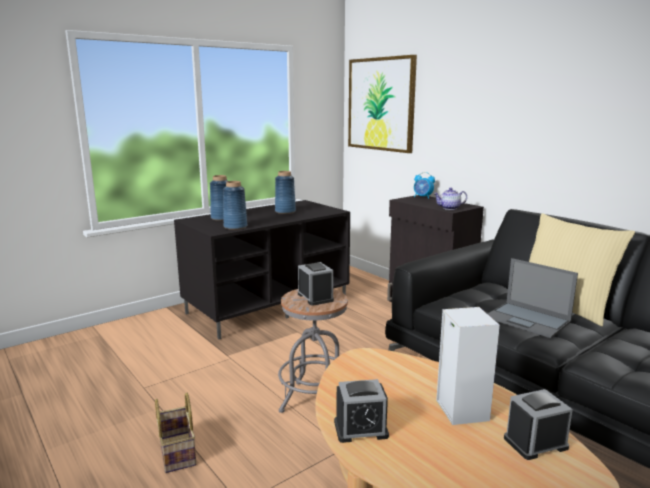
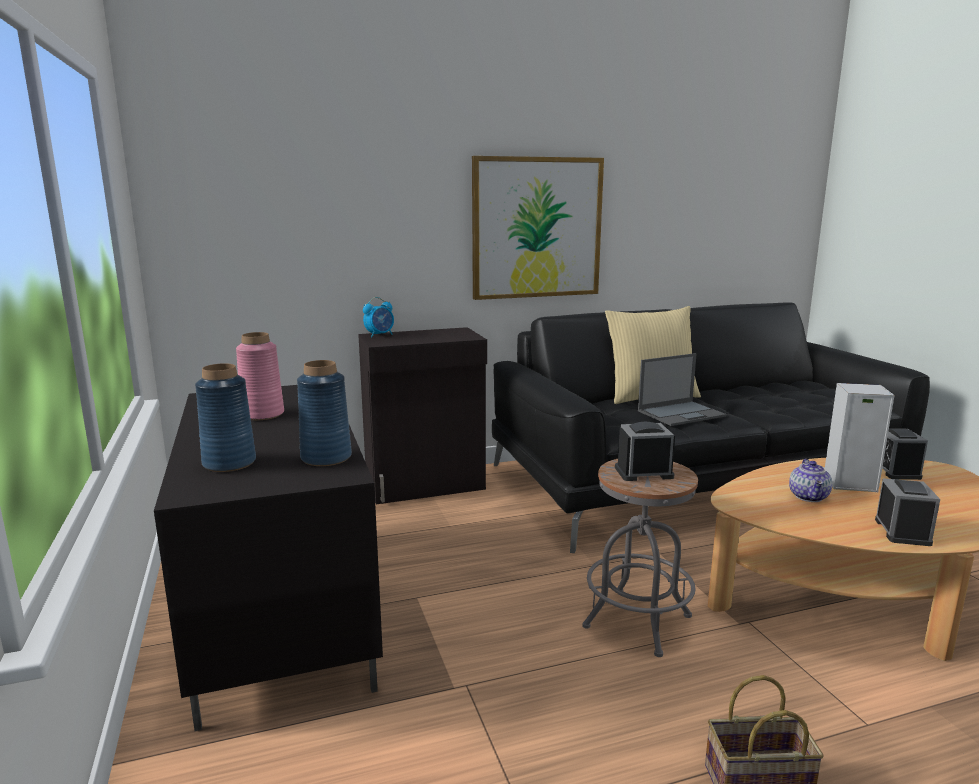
camera: 70 degrees left, 0 degrees up
(285, 211) = (262, 414): blue vase -> pink vase
(381, 104) = (245, 197): picture -> picture (537, 228)
(449, 208) = (461, 336): teapot -> teapot (809, 497)

